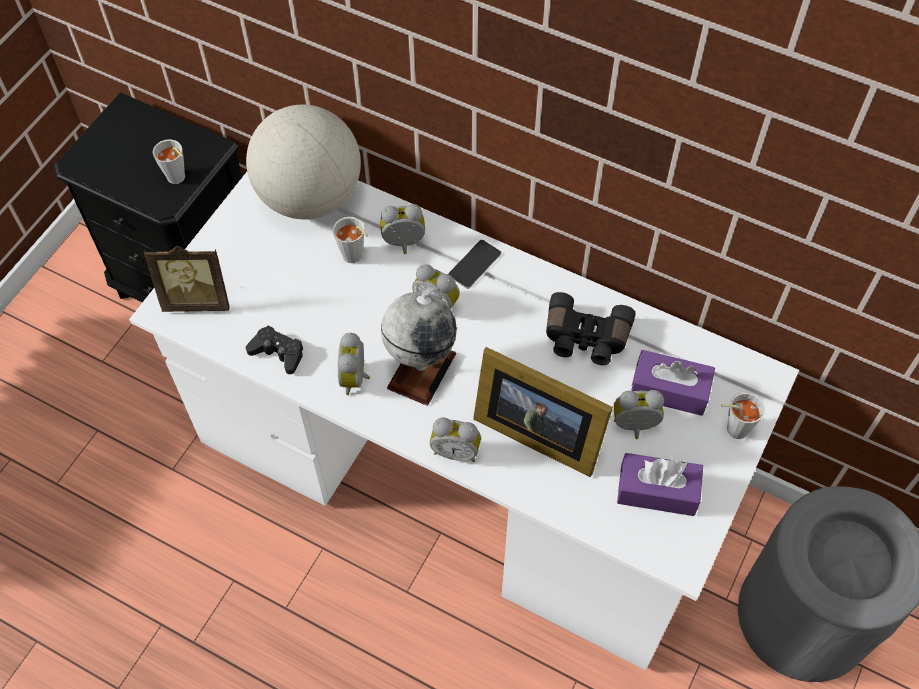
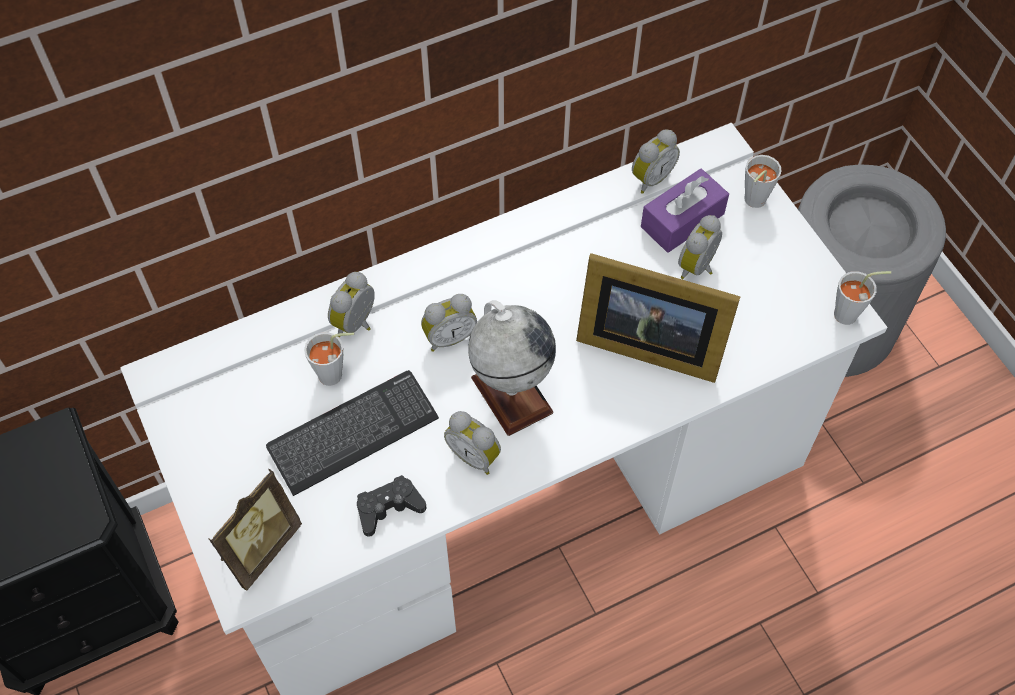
camera: 55 degrees left, 0 degrees up
(178, 179) = (66, 489): grey cup -> grey cup (851, 314)
(309, 197) = (225, 371): globe -> none
(318, 296) = (353, 433): none -> keyboard
(456, 450) = (619, 418): alarm clock -> alarm clock (650, 178)
(474, 264) = (431, 281): phone -> none
(536, 430) = (646, 343): picture frame -> picture frame turned 45 degrees clockwise
(585, 338) = (582, 247): black binoculars -> none
(657, 491) = (771, 291): purple tissue box -> none

